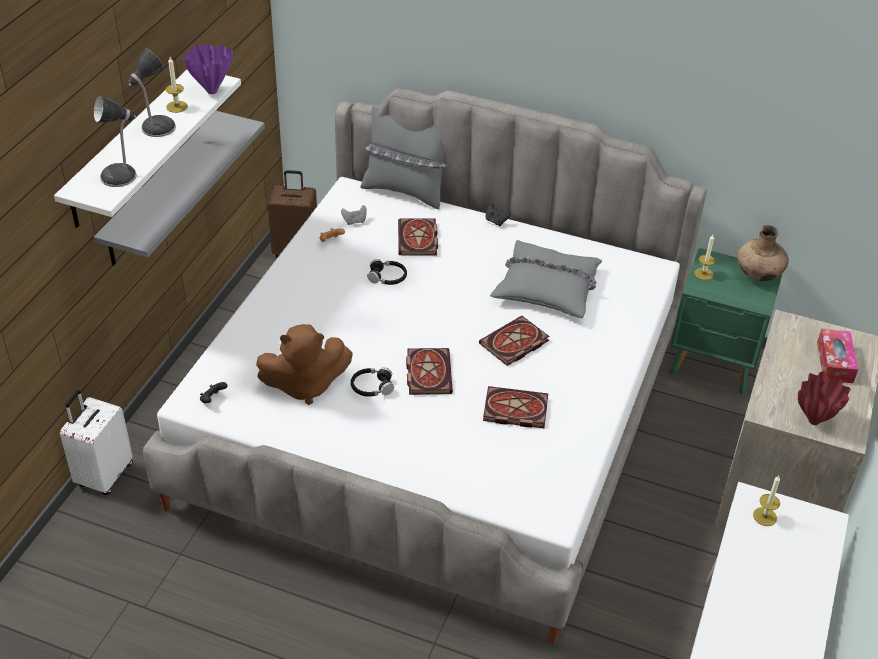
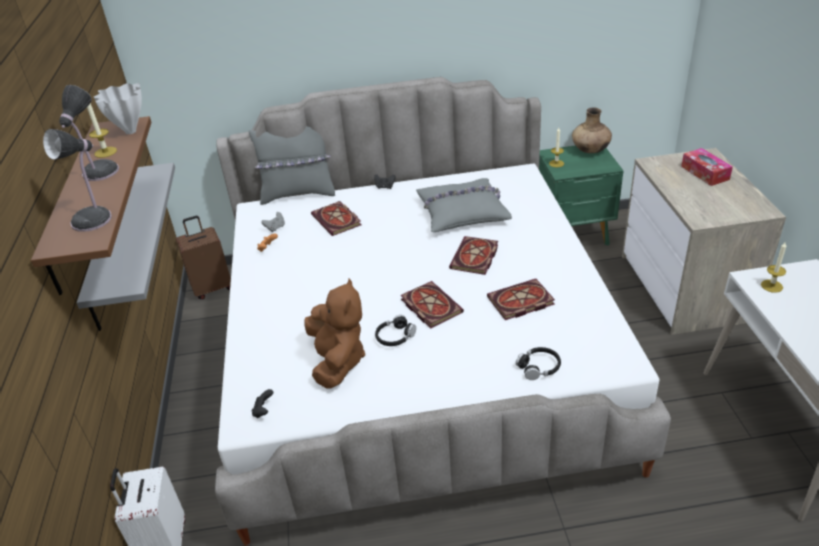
camera: 25 degrees left, 5 degrees down
(130, 148) = (75, 205): white shelf -> brown shelf
(211, 91) = (130, 132): purple vase -> white vase
(304, 385) = (337, 361): brown plush toy -> brown plush toy turned 60 degrees counterclockwise
(387, 277) = (336, 254): black headphones -> black headphones (539, 367)
(815, 421) = (734, 211): red vase -> none

